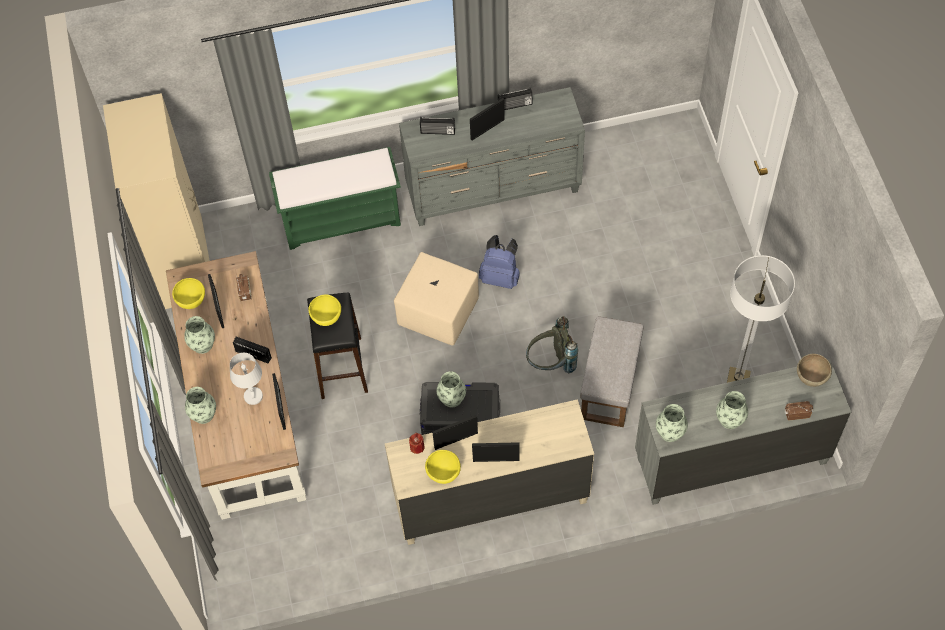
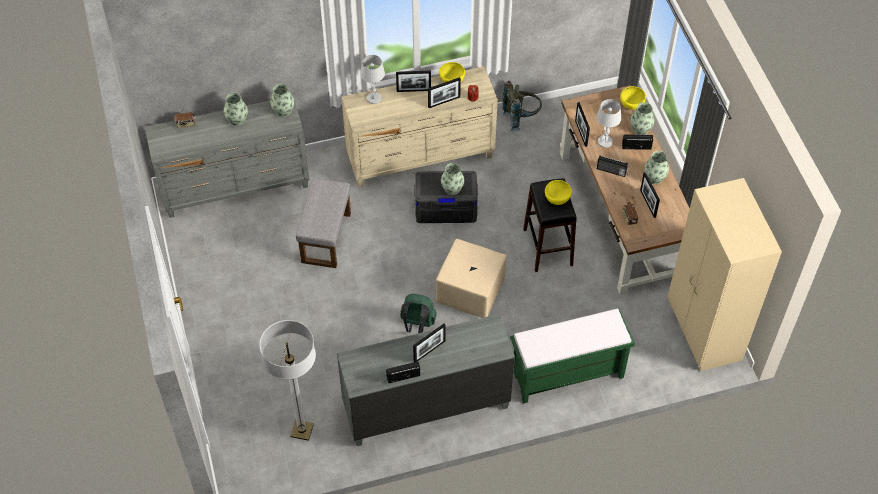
camera: 175 degrees right, 5 degrees down
(191, 301) = (672, 210): yellow bowl -> yellow bowl (631, 105)
(437, 132) = (476, 347): radio -> radio (636, 146)
(500, 276) = (417, 325): blue backpack -> green backpack
(550, 448) = (374, 98): none -> white table lamp
(551, 363) = (373, 254): grey backpack -> grey backpack (521, 118)
(738, 379) = (220, 245): floor lamp -> floor lamp (302, 430)
(811, 377) = (169, 149): brown bowl -> none

